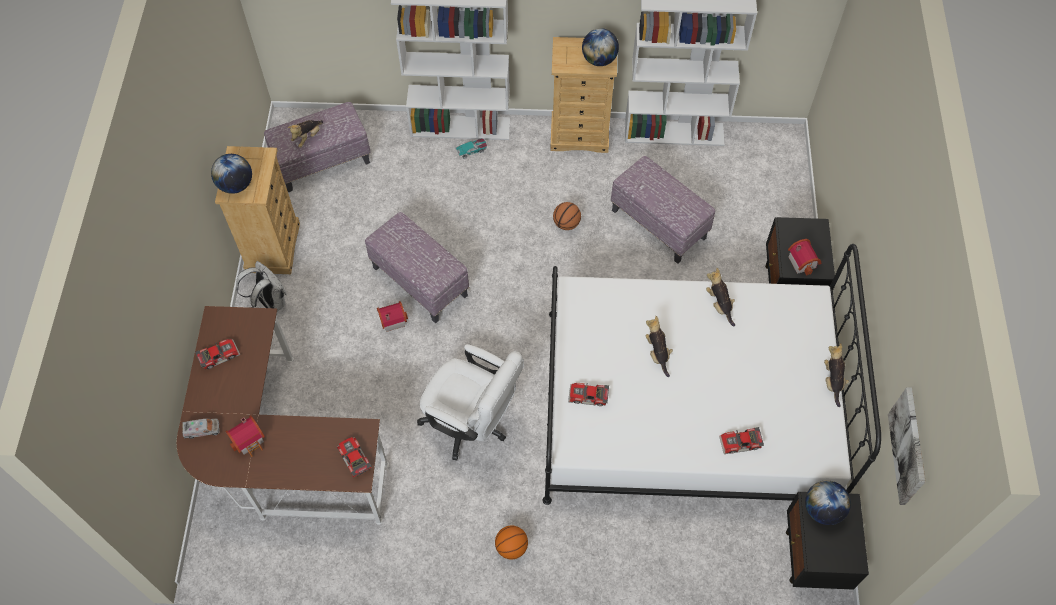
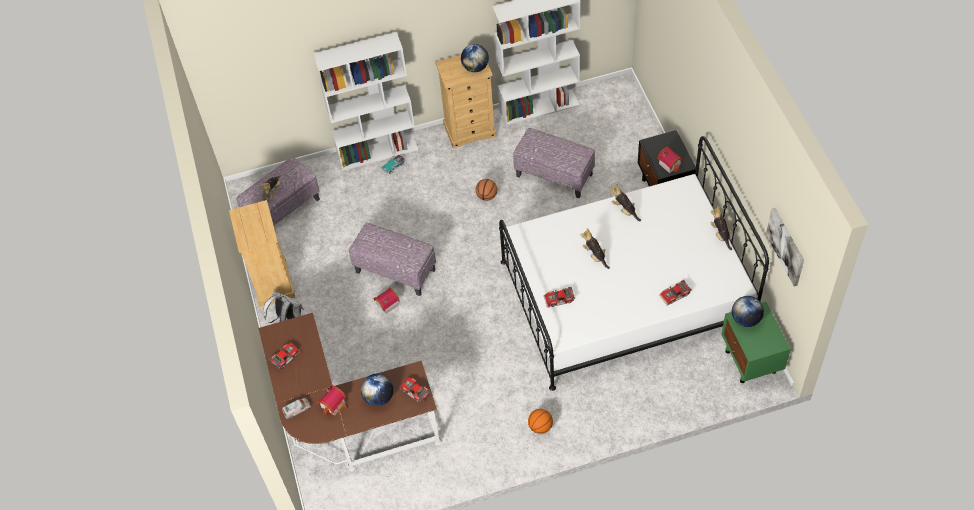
camera: 15 degrees left, 5 degrees down
(236, 185) = (249, 235): globe -> globe (379, 397)
(472, 424) = (477, 355): white office chair -> none
(813, 558) = (751, 362): black nightstand -> green nightstand

